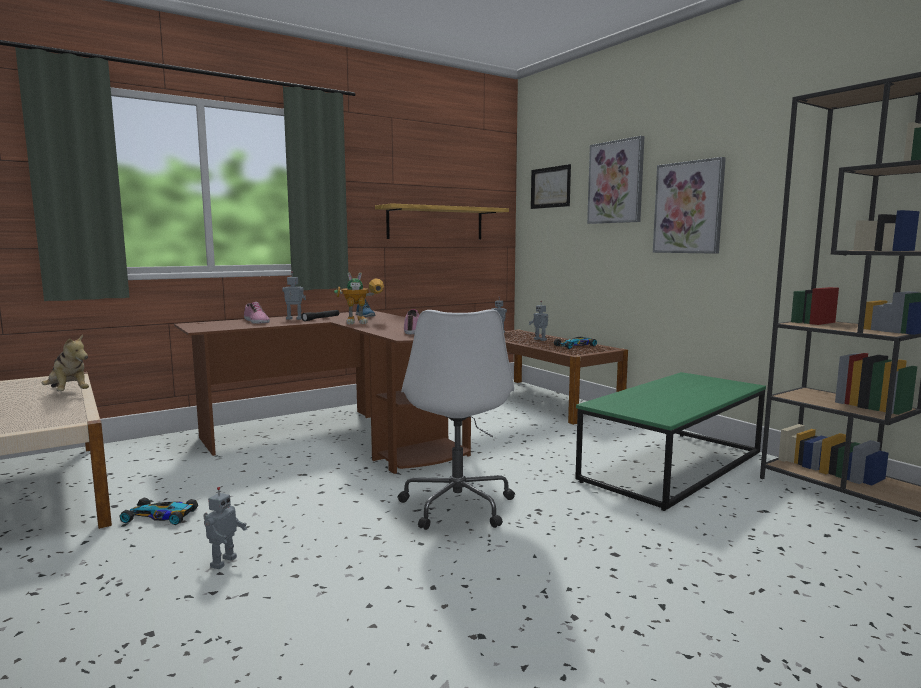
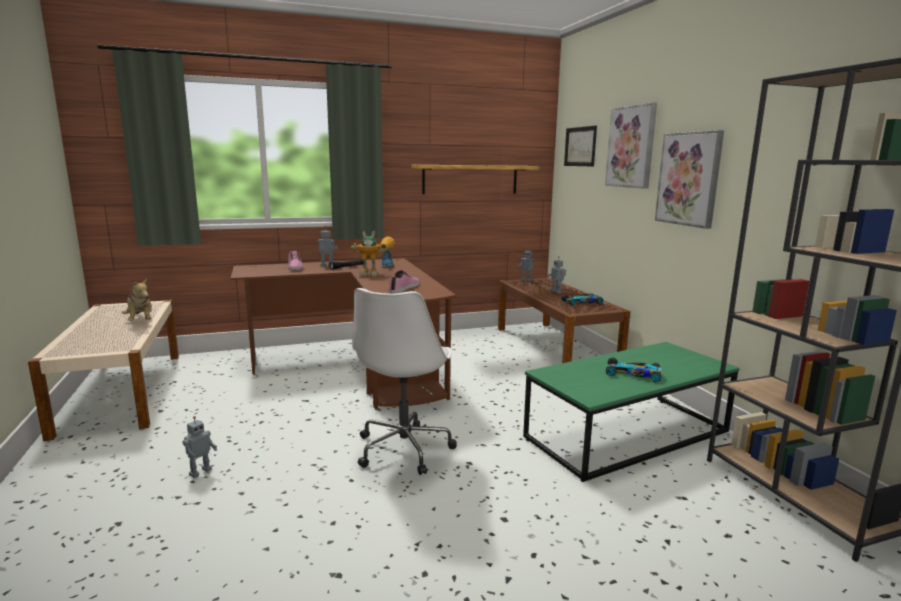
camera: 15 degrees right, 5 degrees up
(161, 516) = (185, 425): toy car -> toy car (634, 374)

